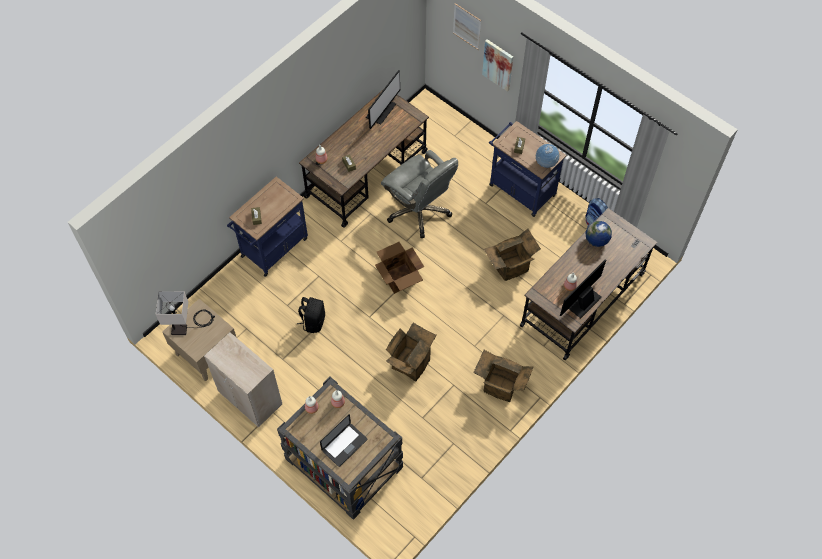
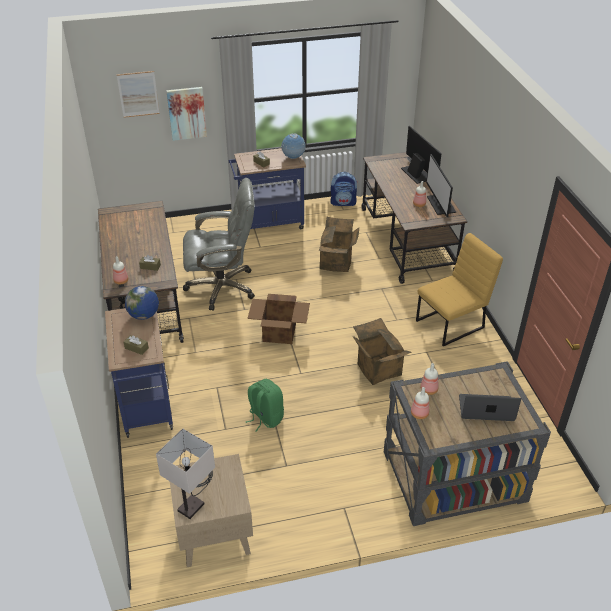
camera: 55 degrees left, 20 degrees down
(249, 399) = (311, 521): beige cabinet -> none
(313, 321) = (265, 417): black backpack -> green backpack
(344, 445) = (486, 409): laptop -> laptop turned 75 degrees counterclockwise
(381, 111) = (119, 222): monitor -> monitor (417, 173)
(500, 386) = (452, 323): cardboard box -> yellow chair
(596, 240) = (388, 174): globe -> globe (144, 315)

